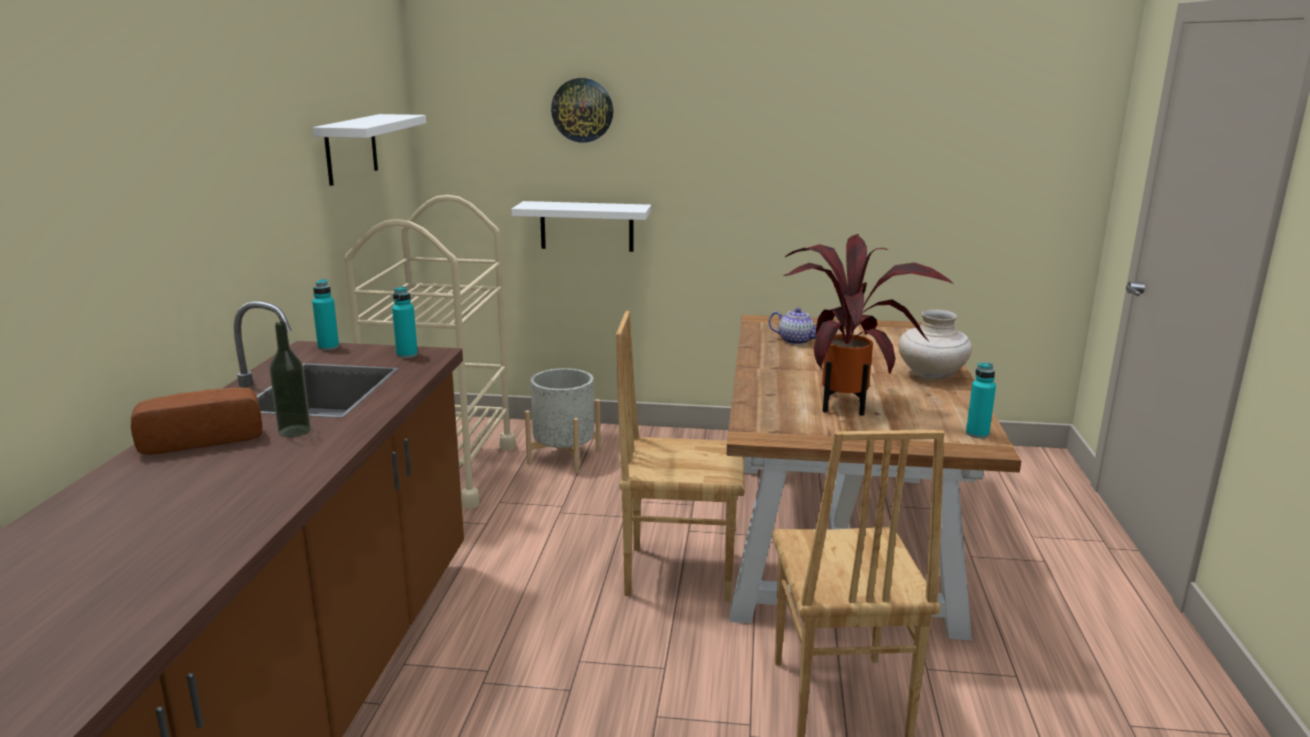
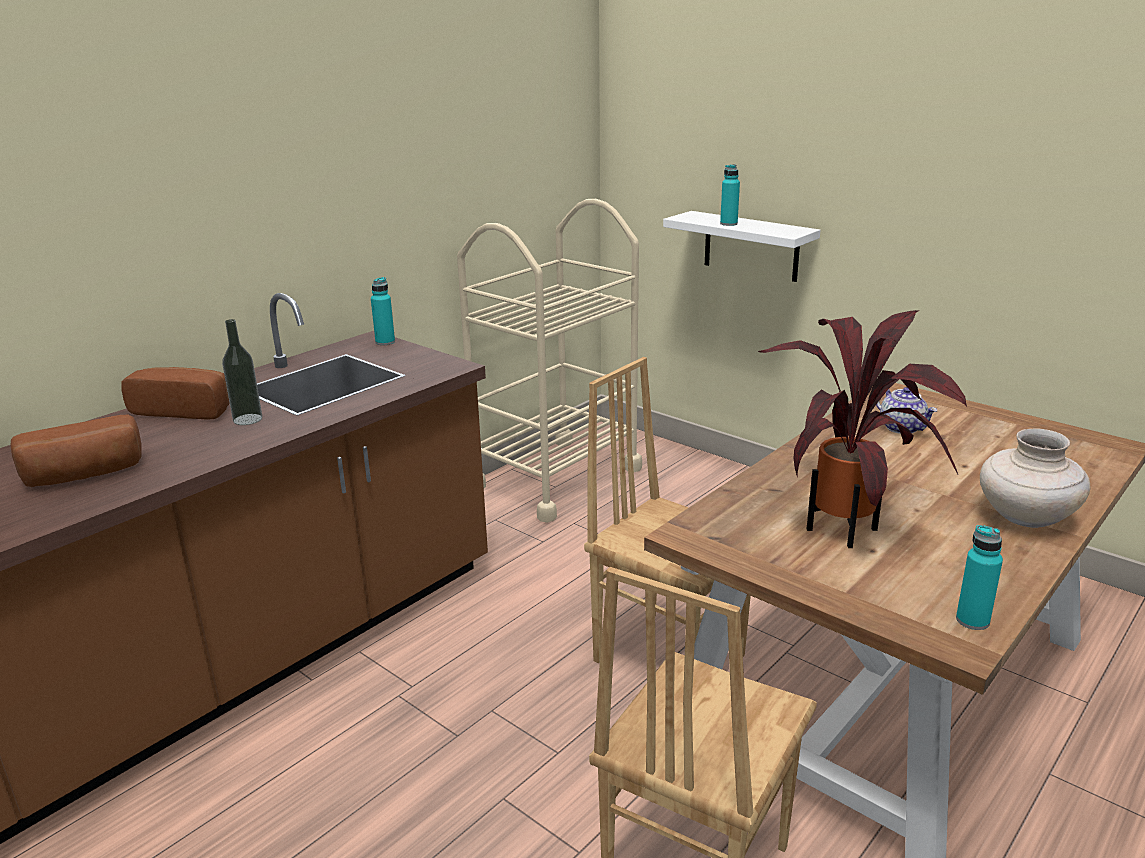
camera: 35 degrees right, 5 degrees up
(188, 514) = (84, 475): none -> bread
(351, 149) = (490, 146): white shelf -> none
(407, 355) = (430, 363): turquoise bottle -> turquoise bottle (728, 224)
(564, 457) = (676, 493): grey planter -> none
(582, 110) = (757, 112): wall clock -> none

